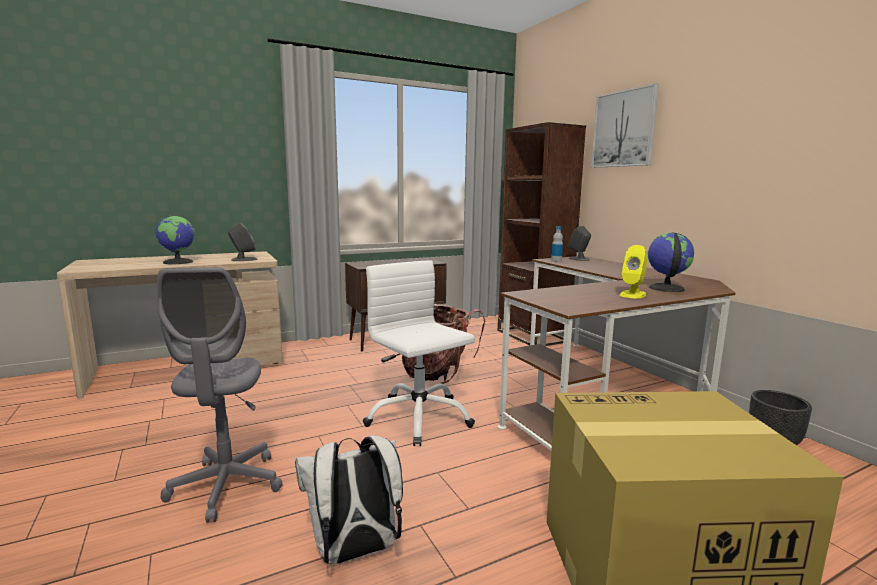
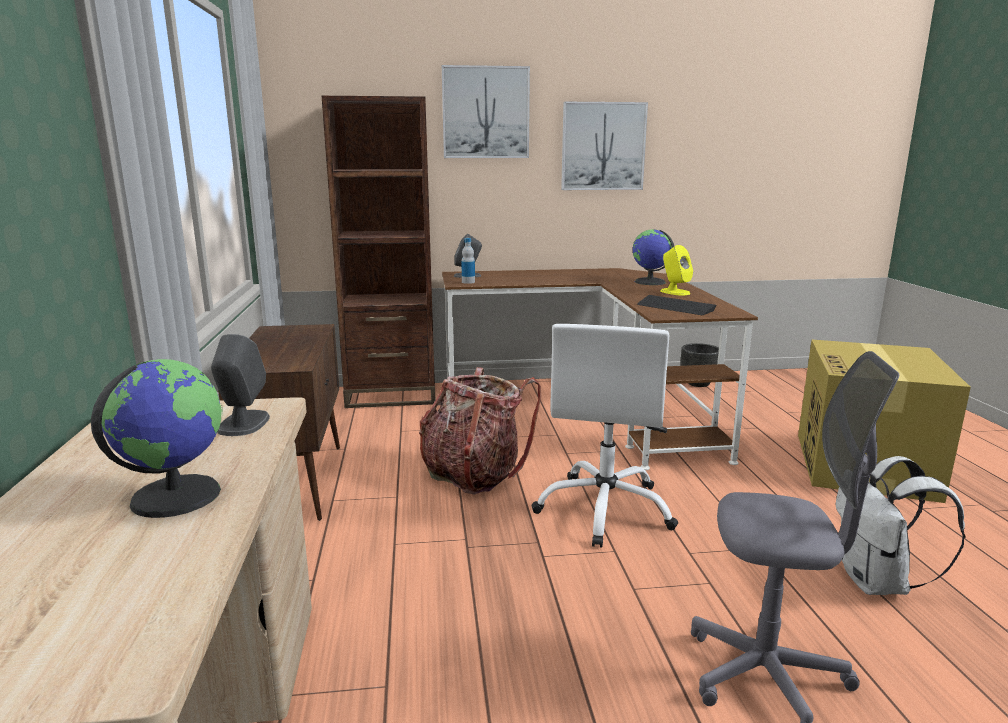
camera: 70 degrees left, 5 degrees up
(418, 418) = (605, 509): white office chair -> white office chair turned 60 degrees counterclockwise
(561, 296) = (675, 307): none -> keyboard
(719, 150) = (603, 146): none -> picture

